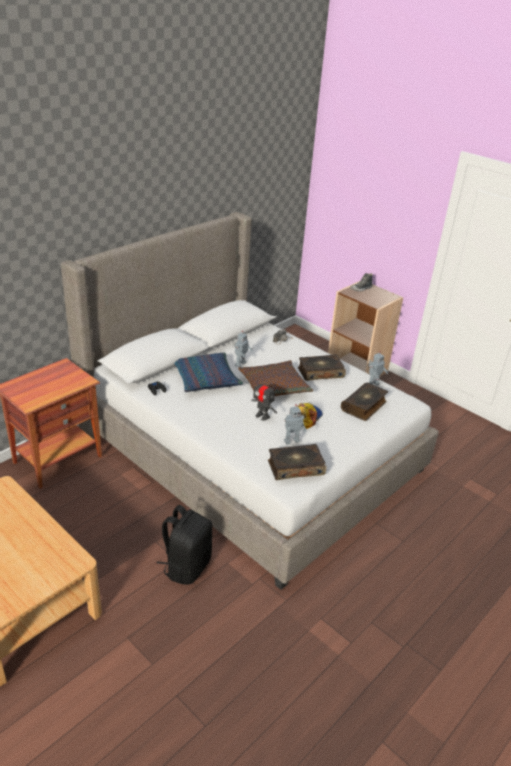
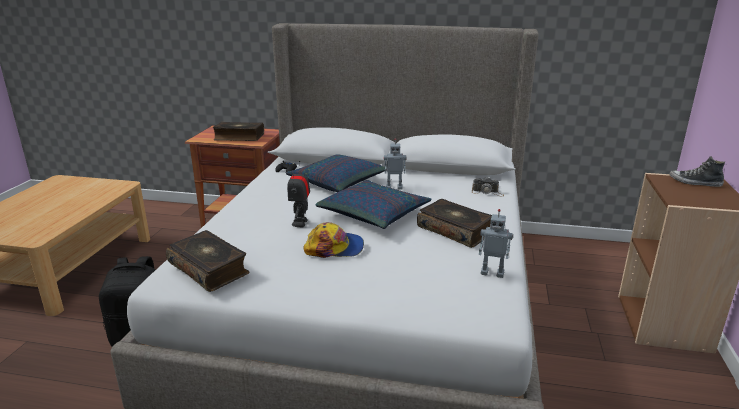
camera: 60 degrees right, 10 degrees down
(274, 387) = (374, 214): brown pillow -> blue pillow
(291, 441) = (265, 251): toy robot -> none
(364, 406) = (421, 280): book -> book (239, 137)

